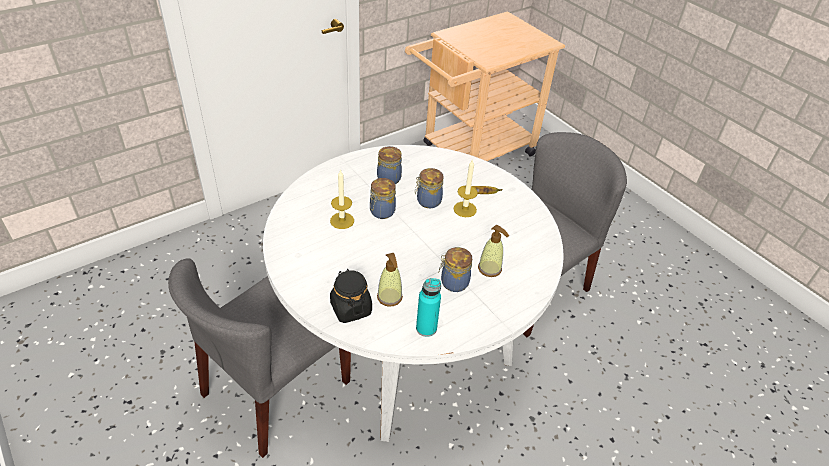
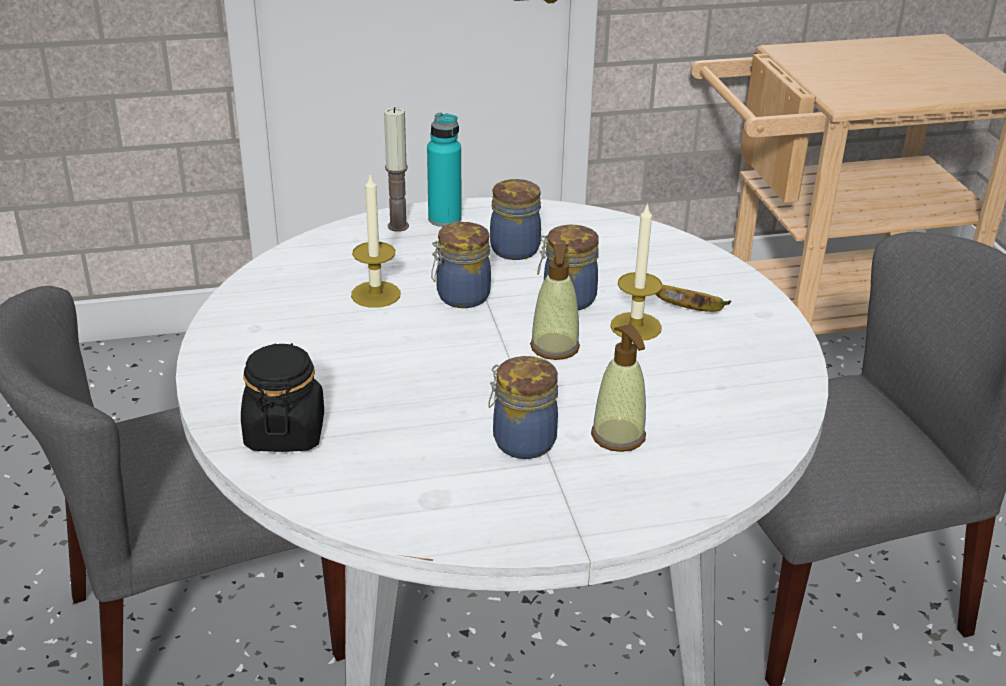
camera: 25 degrees right, 10 degrees down
(327, 177) = (398, 226): none -> candle
(389, 297) = (373, 433): soap dispenser -> soap dispenser (554, 347)
(426, 328) = (408, 503): turquoise bottle -> turquoise bottle (444, 219)

